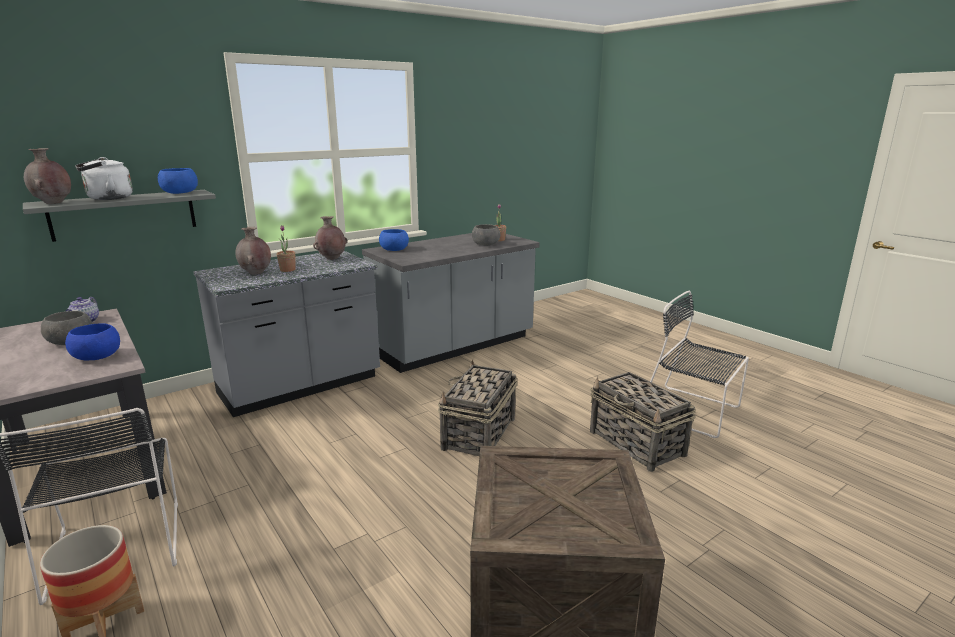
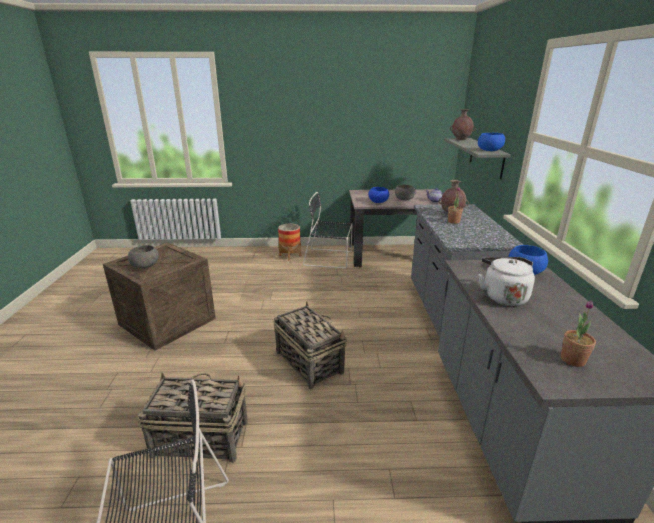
camera: 125 degrees right, 5 degrees up
(107, 198) = (472, 143): white kettle -> white kettle (502, 296)
(331, 258) = (484, 237): brown vase -> none
(485, 244) = (535, 334): grey bowl -> grey bowl (145, 265)

